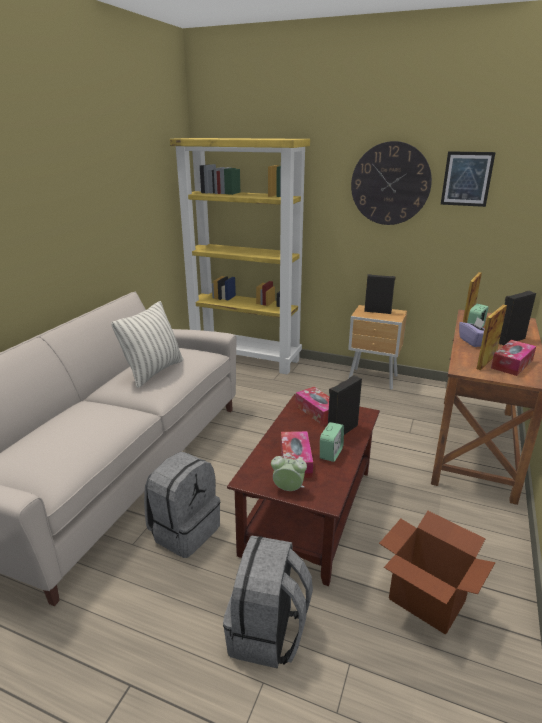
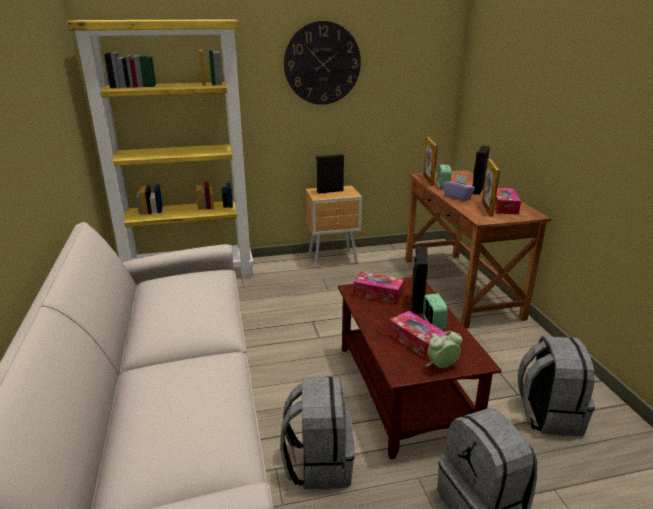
camera: 35 degrees left, 0 degrees up
(154, 371) = (187, 308): pillow -> none
(426, 600) = (547, 414): cardboard box -> grey backpack
(467, 179) = (389, 55): picture -> none

